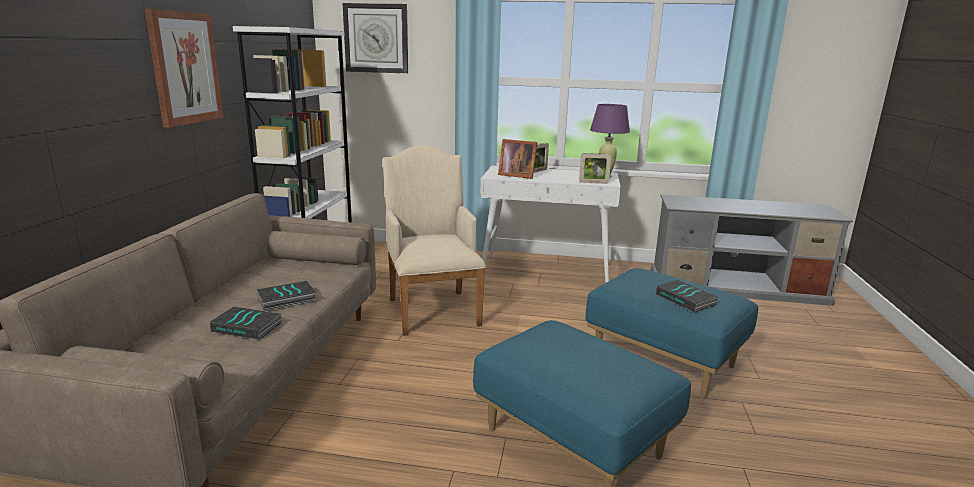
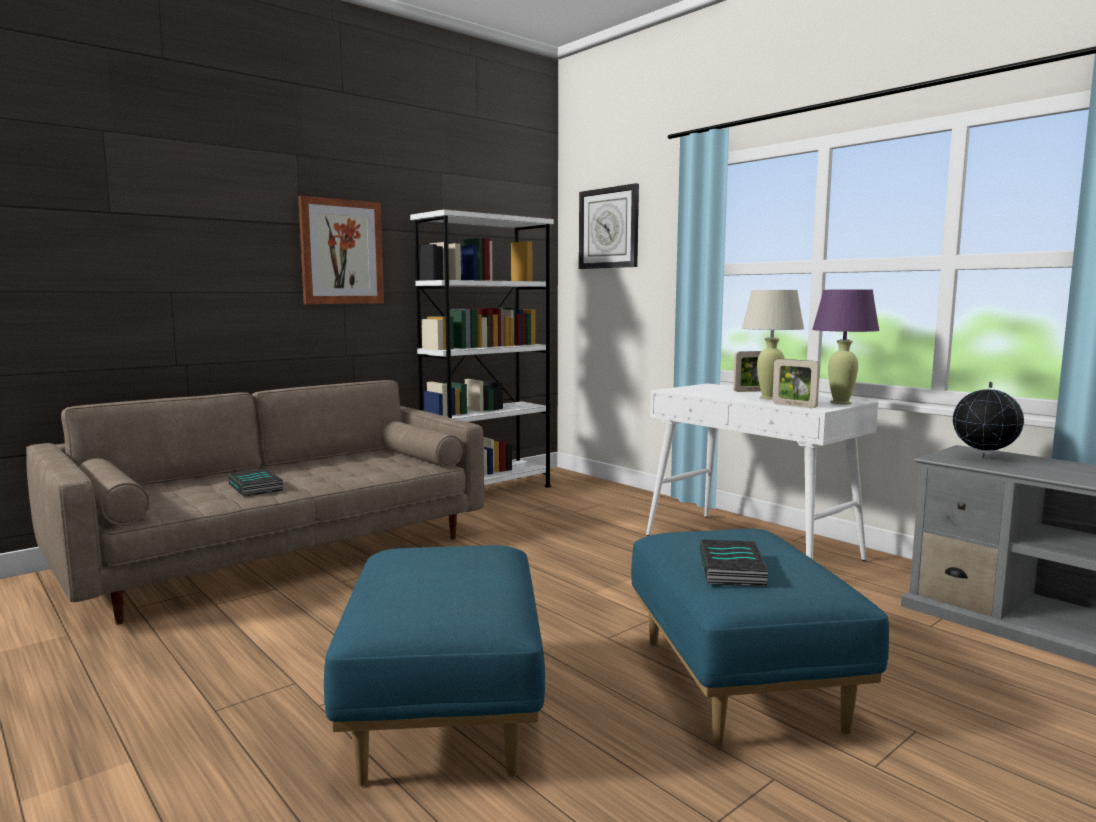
camera: 40 degrees right, 10 degrees down
(286, 300) = (324, 477): book -> none
(432, 309) = (541, 547): beige armchair -> none
(516, 175) = (705, 392): picture frame -> none
(564, 177) = (769, 398): none -> beige table lamp
(690, 202) = (984, 458): none -> globe

